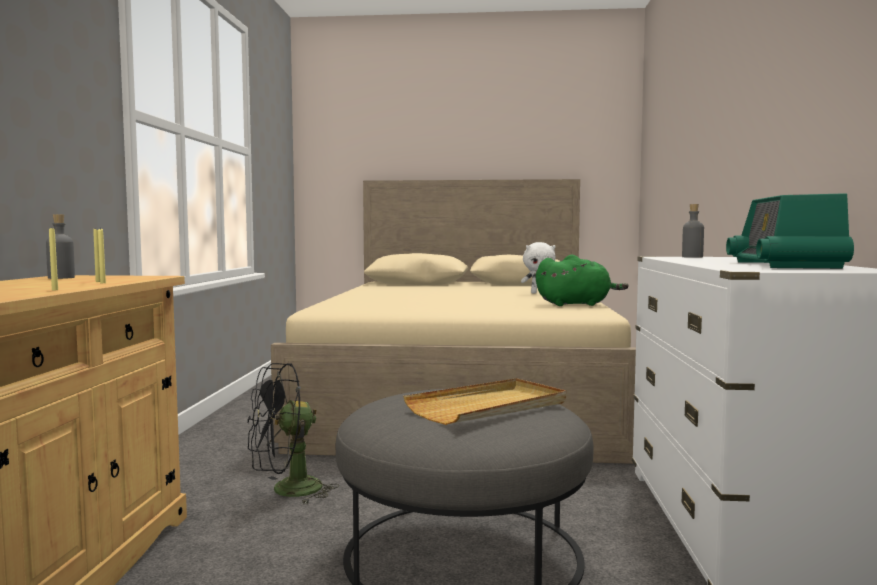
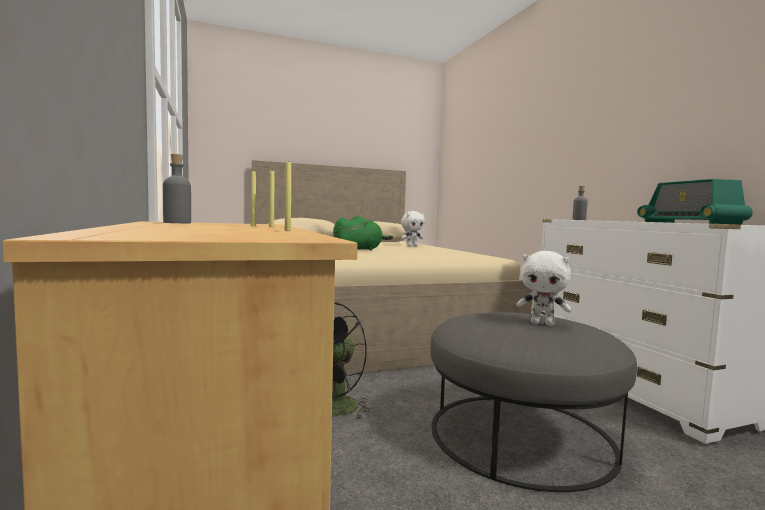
camera: 25 degrees left, 0 degrees up
(489, 407) = (542, 324): beige tray -> white plush toy
(576, 304) = (463, 253): green plush toy -> green plush toy (359, 249)

